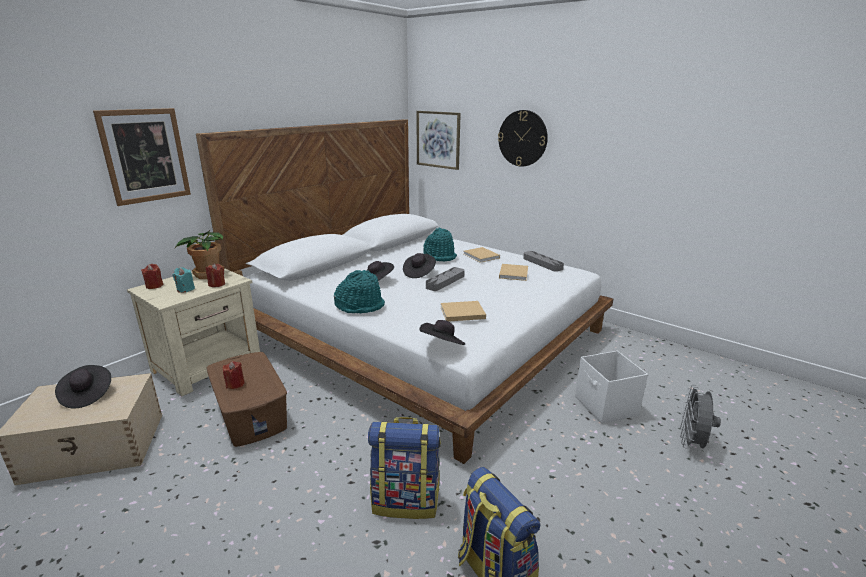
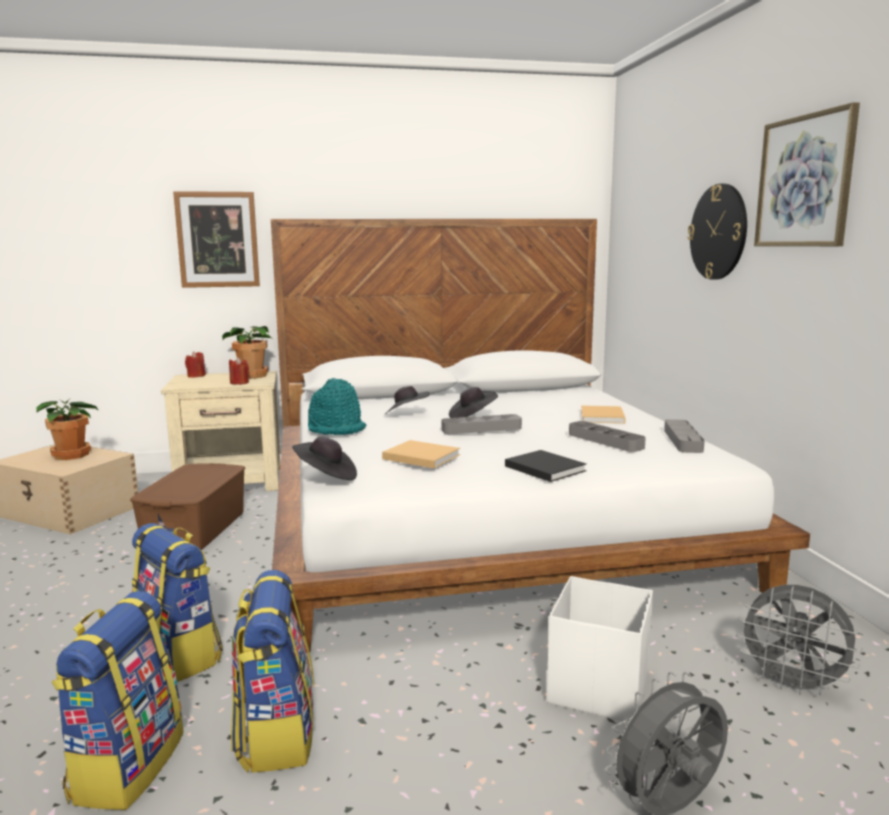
camera: 40 degrees right, 10 degrees down
(87, 395) = (73, 455): black hat -> potted plant
(185, 289) = (209, 382): turquoise candle -> none
(235, 384) = (176, 482): red candle -> none
(438, 139) = (633, 247): picture -> picture (804, 181)
(440, 256) = (540, 408): turquoise hat -> none
(513, 273) = (605, 441): beige book -> grey tray
(524, 300) = (543, 468): none -> black book
(529, 508) = (275, 734): none -> backpack
(653, 370) = (793, 684): none -> grey fan

